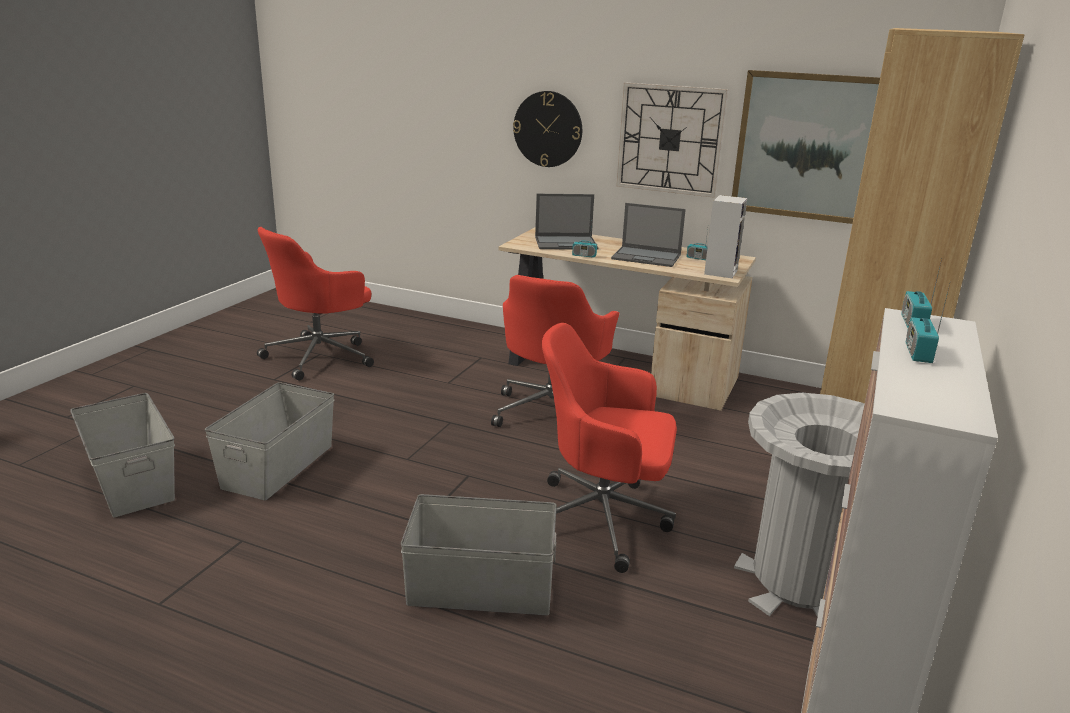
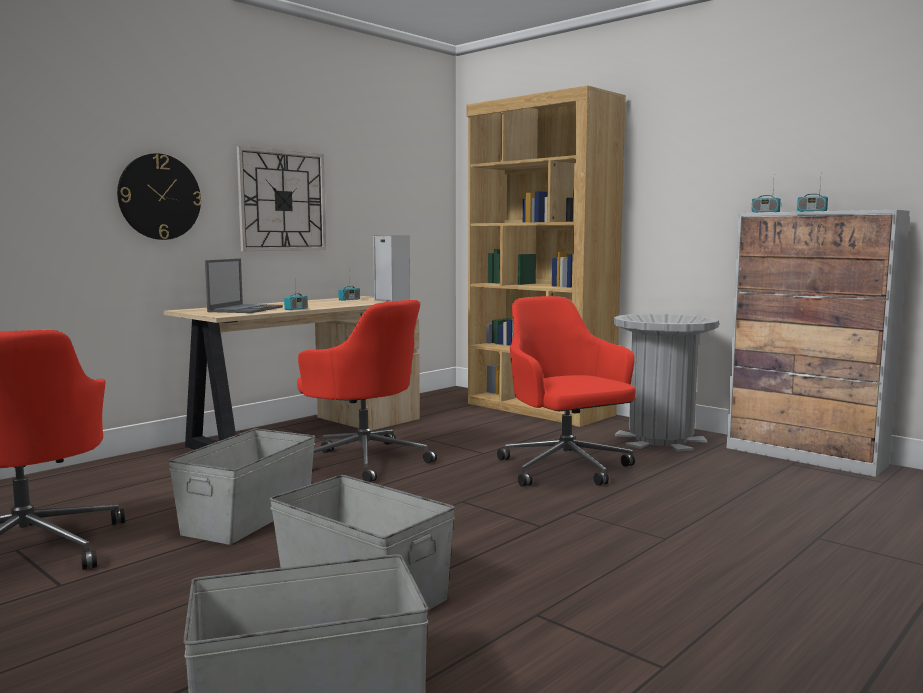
camera: 70 degrees left, 15 degrees down
(482, 589) = (654, 514): grey storage box -> grey storage box (250, 516)
(603, 520) = (565, 469): red office chair -> red office chair turned 120 degrees clockwise
(647, 257) = (327, 304): laptop -> none
(809, 147) = (379, 201): picture -> none

